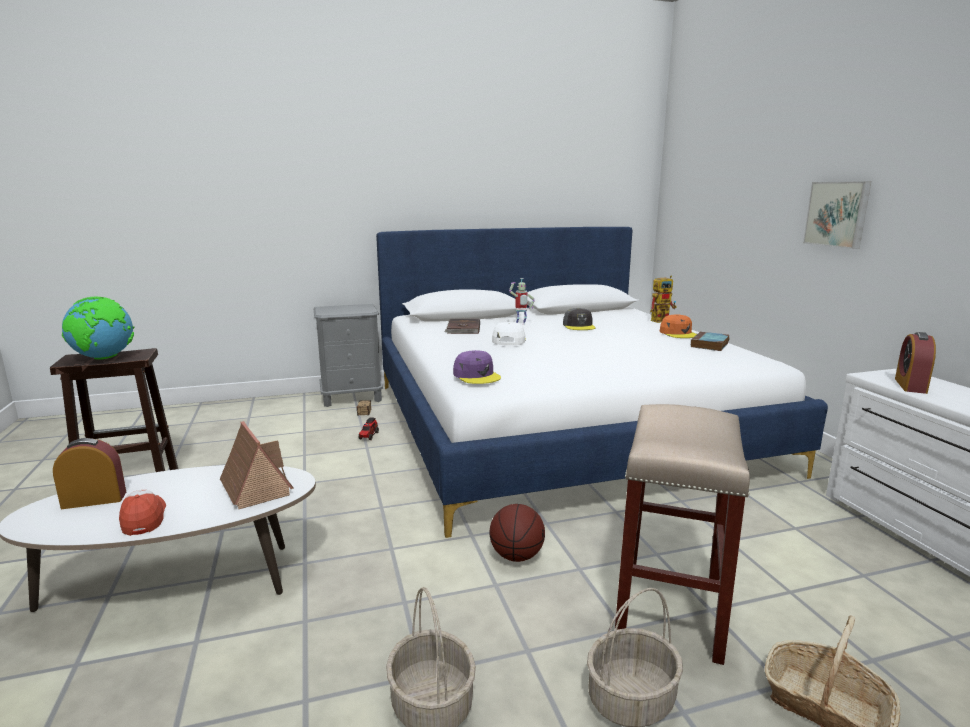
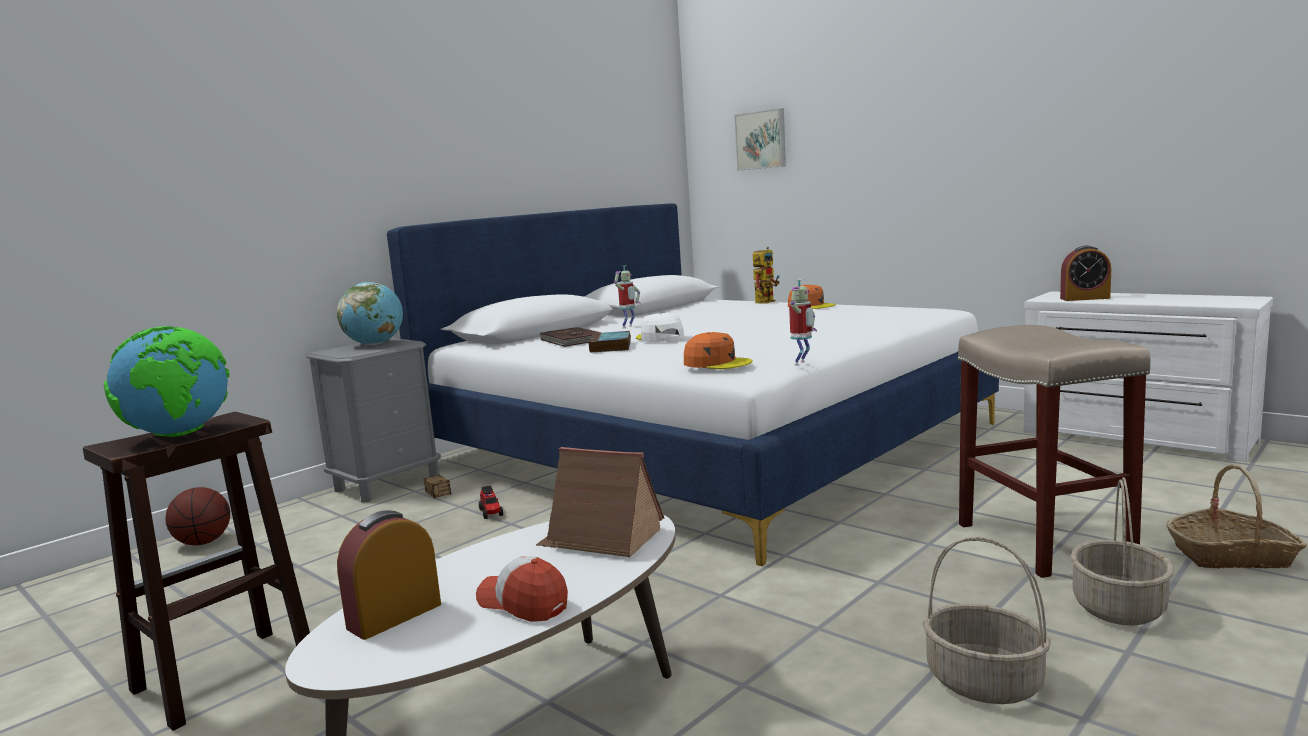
camera: 30 degrees left, 5 degrees down
(352, 308) = (375, 344): none -> globe
(477, 375) = (717, 363): purple cap -> orange cap
(516, 556) = (858, 555): basketball -> basketball (203, 543)
(532, 392) = (802, 363): none -> toy robot
(579, 326) = (697, 317): grey cap -> none
(710, 345) = (862, 307): book -> book (611, 347)
(838, 214) = (944, 155): picture -> picture (761, 140)
(910, 385) = (1084, 298): alarm clock -> alarm clock turned 75 degrees counterclockwise

